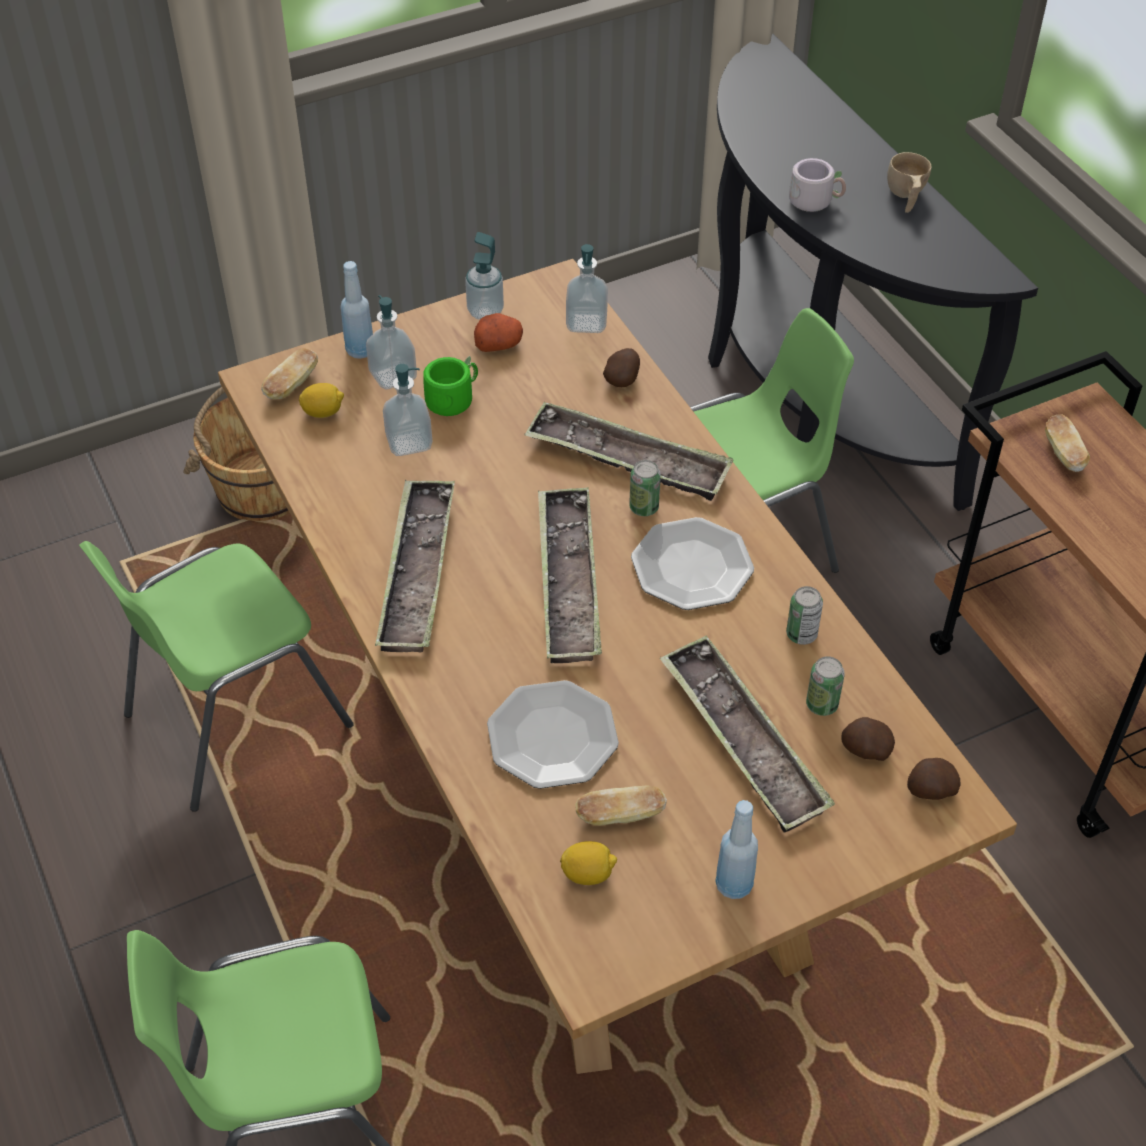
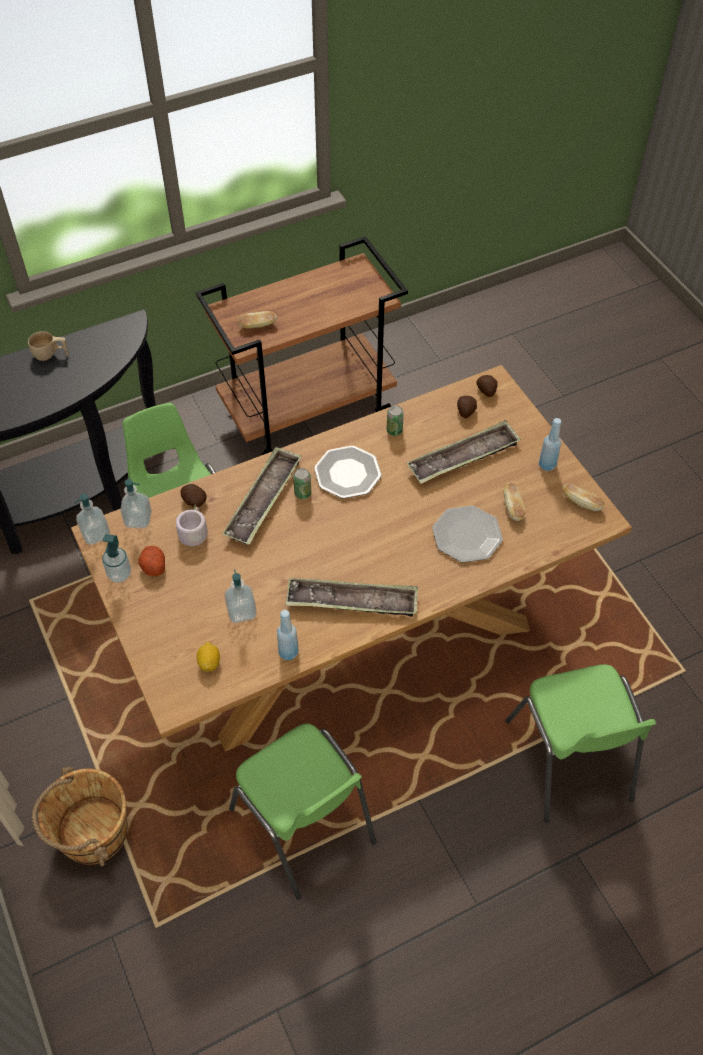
camera: 90 degrees left, 5 degrees up
(292, 385) = (181, 684): bread -> bread (581, 502)
(360, 350) = (149, 645): blue bottle -> blue bottle (288, 652)
(393, 375) = (177, 624): soap dispenser -> soap dispenser (96, 534)
(452, 398) = (202, 590): green mug -> none
(568, 582) = (359, 528): tray -> none
(588, 874) = (548, 520): lemon -> none
(815, 200) = (44, 397): grey mug -> grey mug (192, 532)
(822, 704) = (439, 426): can -> none

